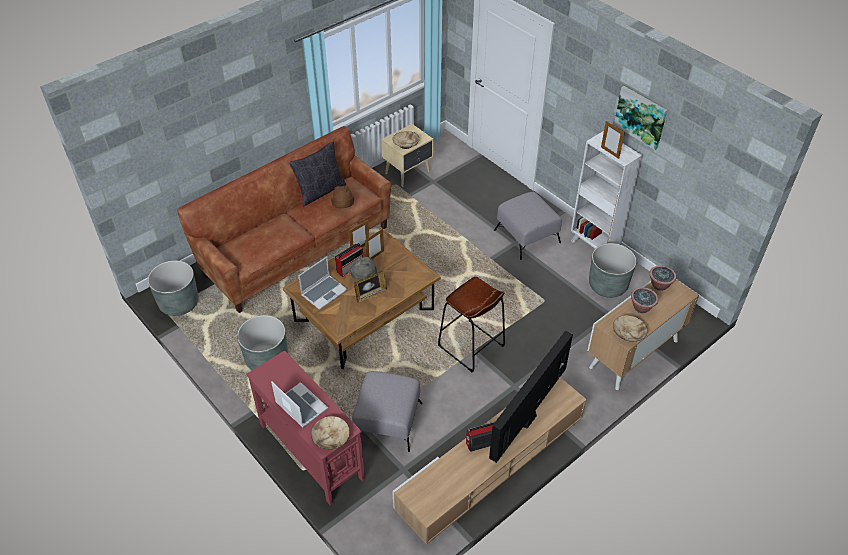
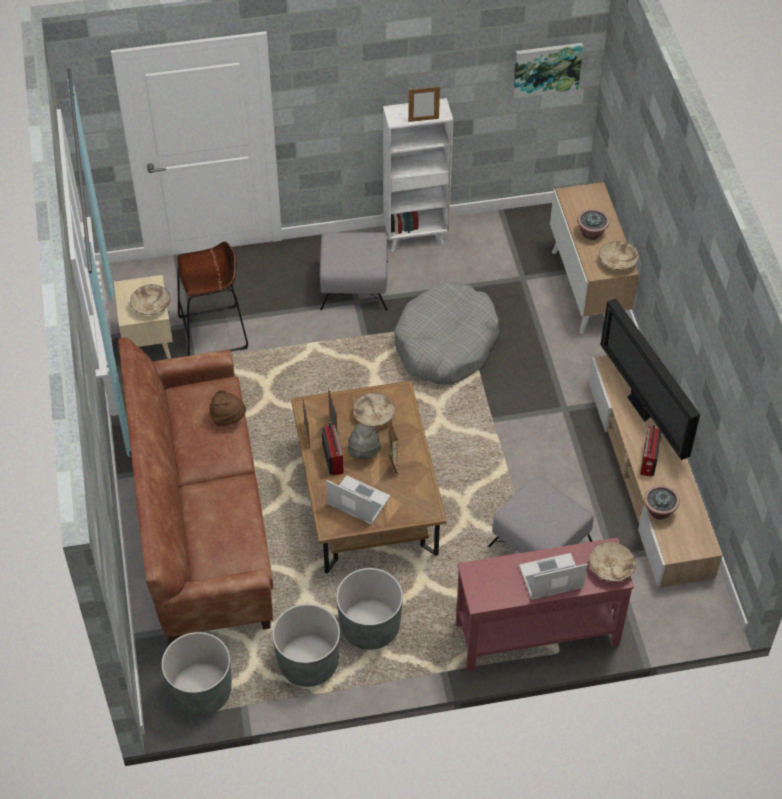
camera: 60 degrees left, 5 degrees up
(320, 191) = (175, 431): black pillow -> none
(324, 292) = (357, 501): laptop -> laptop turned 45 degrees counterclockwise
(398, 271) = (374, 415): none -> beige bowl
(471, 346) = (485, 419): brown stool -> brown stool (213, 333)
(517, 300) = (446, 344): none -> grey dog bed
(607, 285) = (480, 256): grey planter -> grey planter (308, 663)
(641, 117) = (429, 60): picture -> picture (546, 68)
(659, 285) = (571, 203): potted plant -> potted plant (659, 511)

